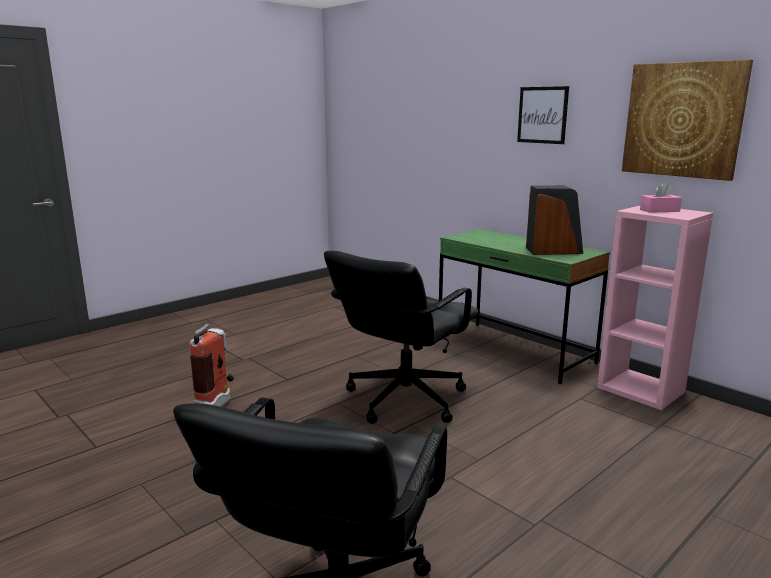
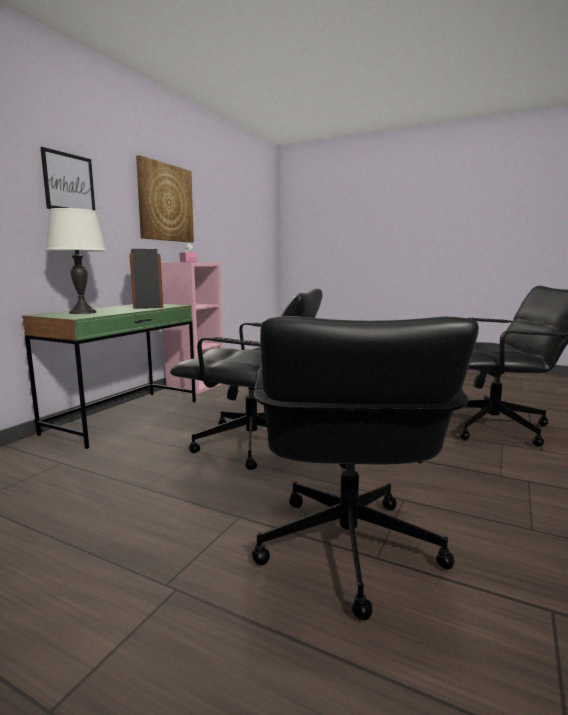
camera: 110 degrees left, 5 degrees down
(217, 403) = (346, 549): fire extinguisher -> black office chair
(492, 237) = (83, 312): none -> white table lamp

